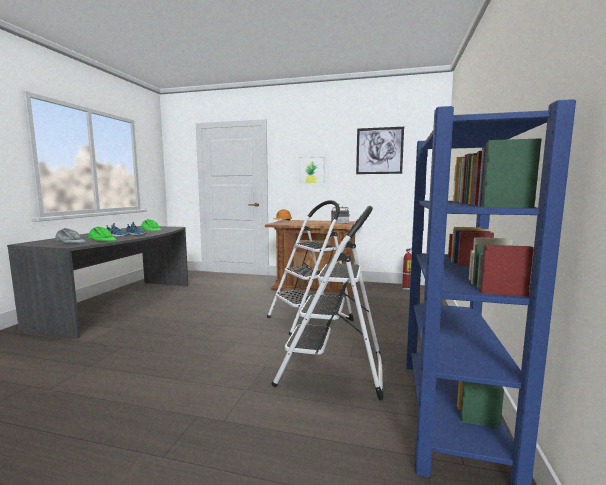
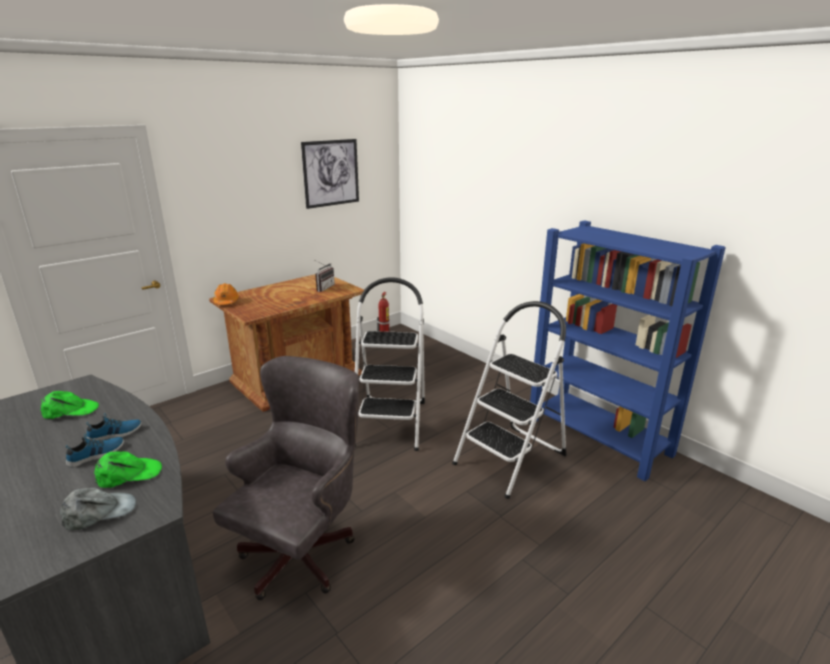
camera: 55 degrees left, 15 degrees up
(155, 336) = (301, 552): none -> grey office chair
(311, 170) = (243, 210): picture -> none

